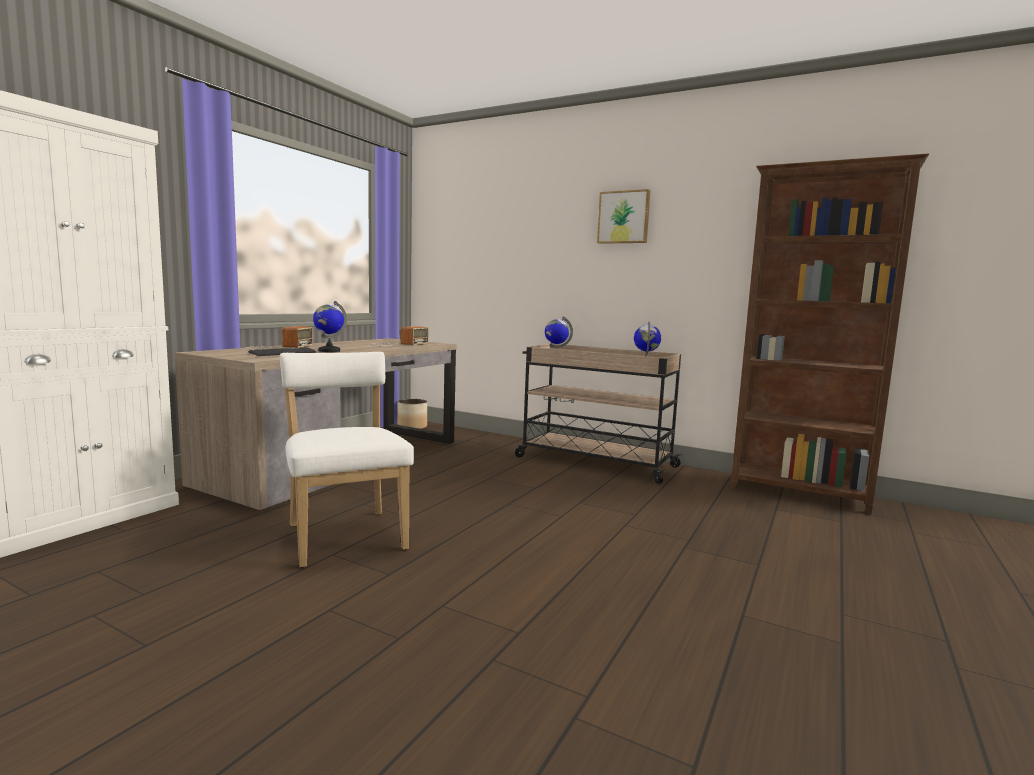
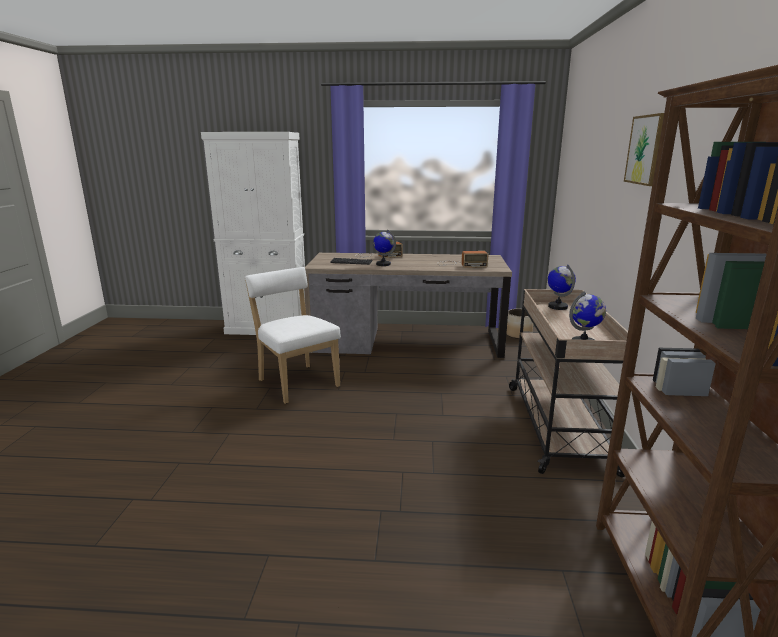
camera: 65 degrees right, 10 degrees up
(345, 534) = (296, 382): white chair -> white chair turned 75 degrees counterclockwise

